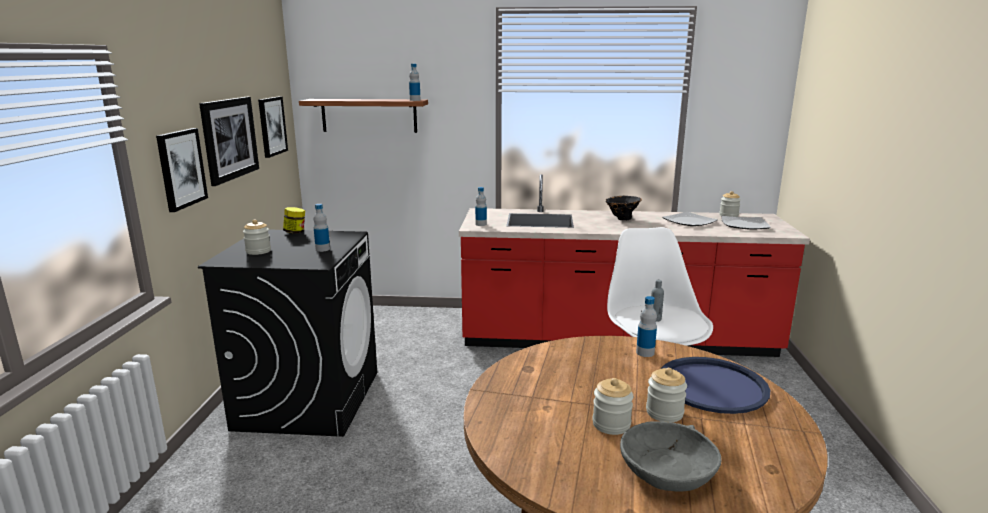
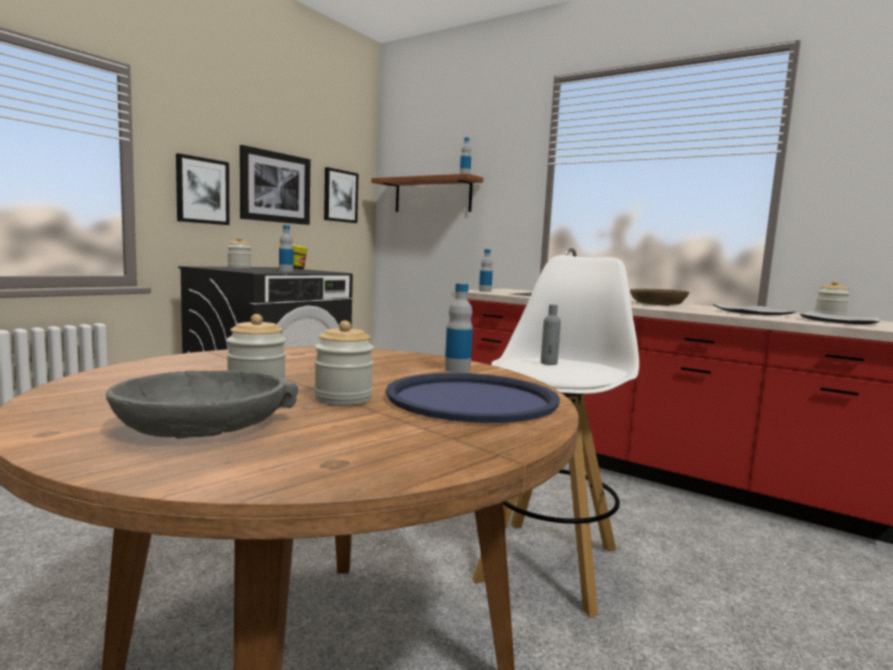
camera: 30 degrees right, 10 degrees down
(621, 219) = (657, 304): black vase -> brown bowl

